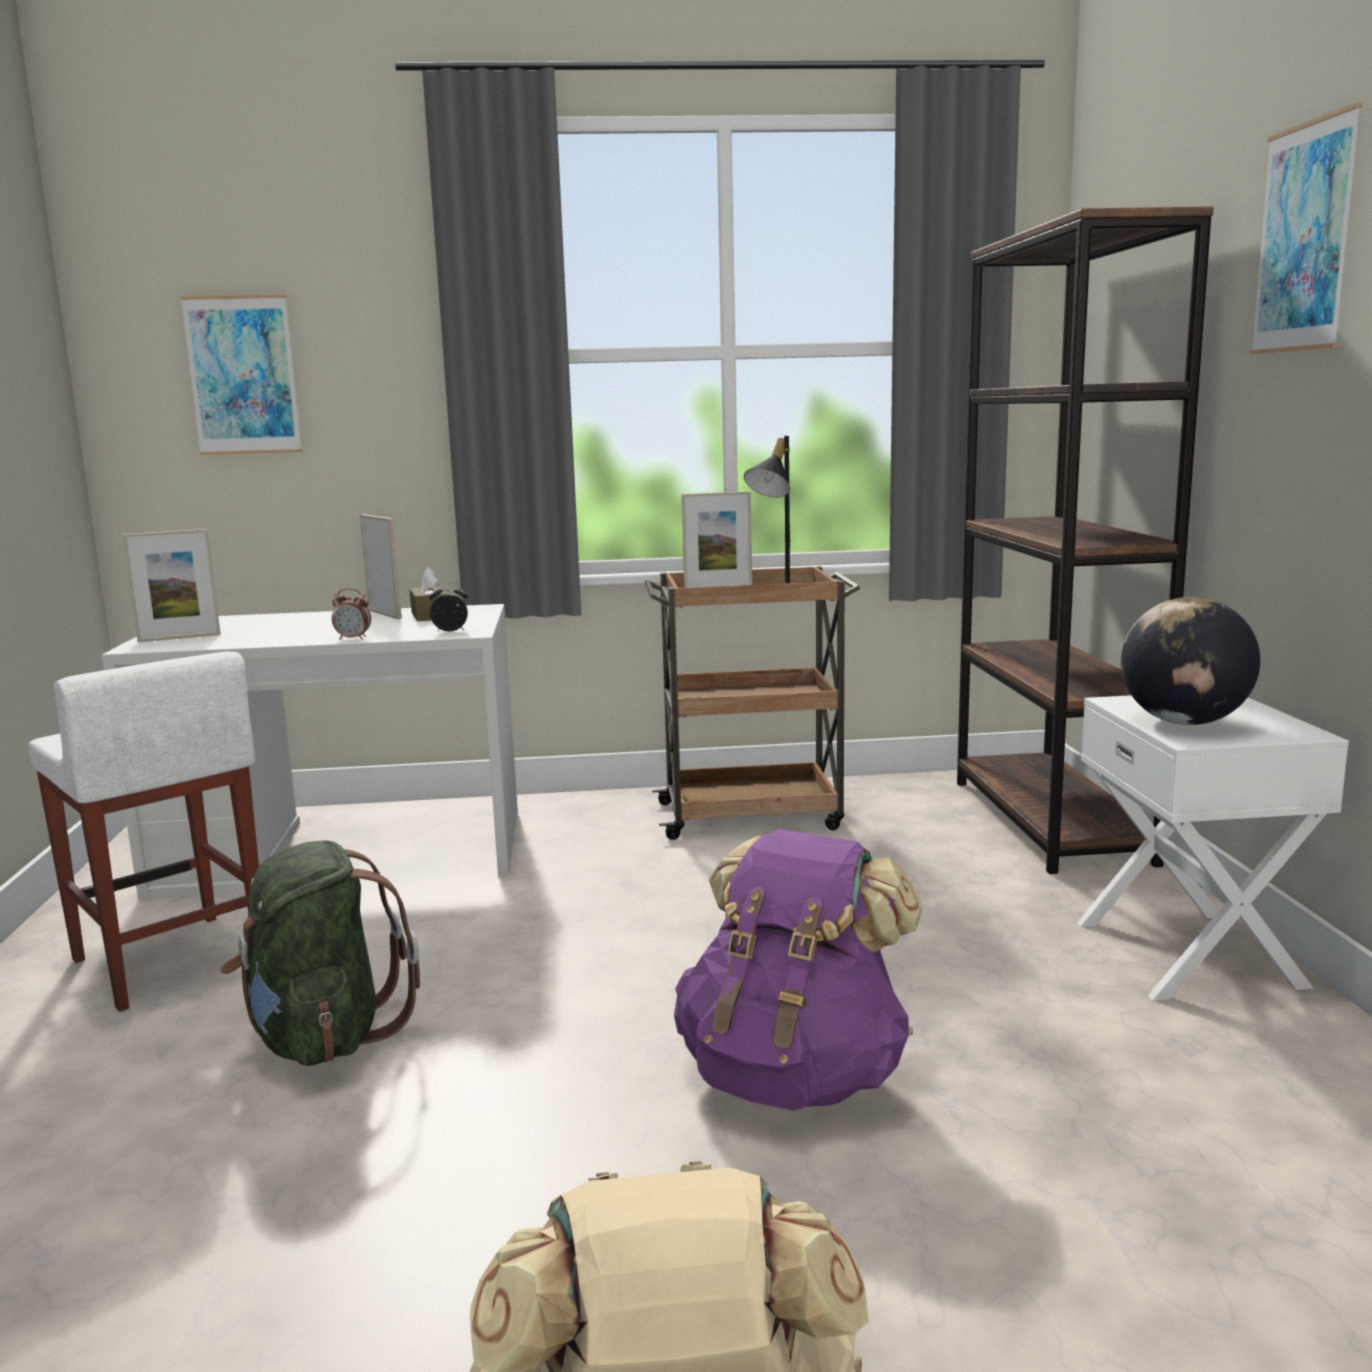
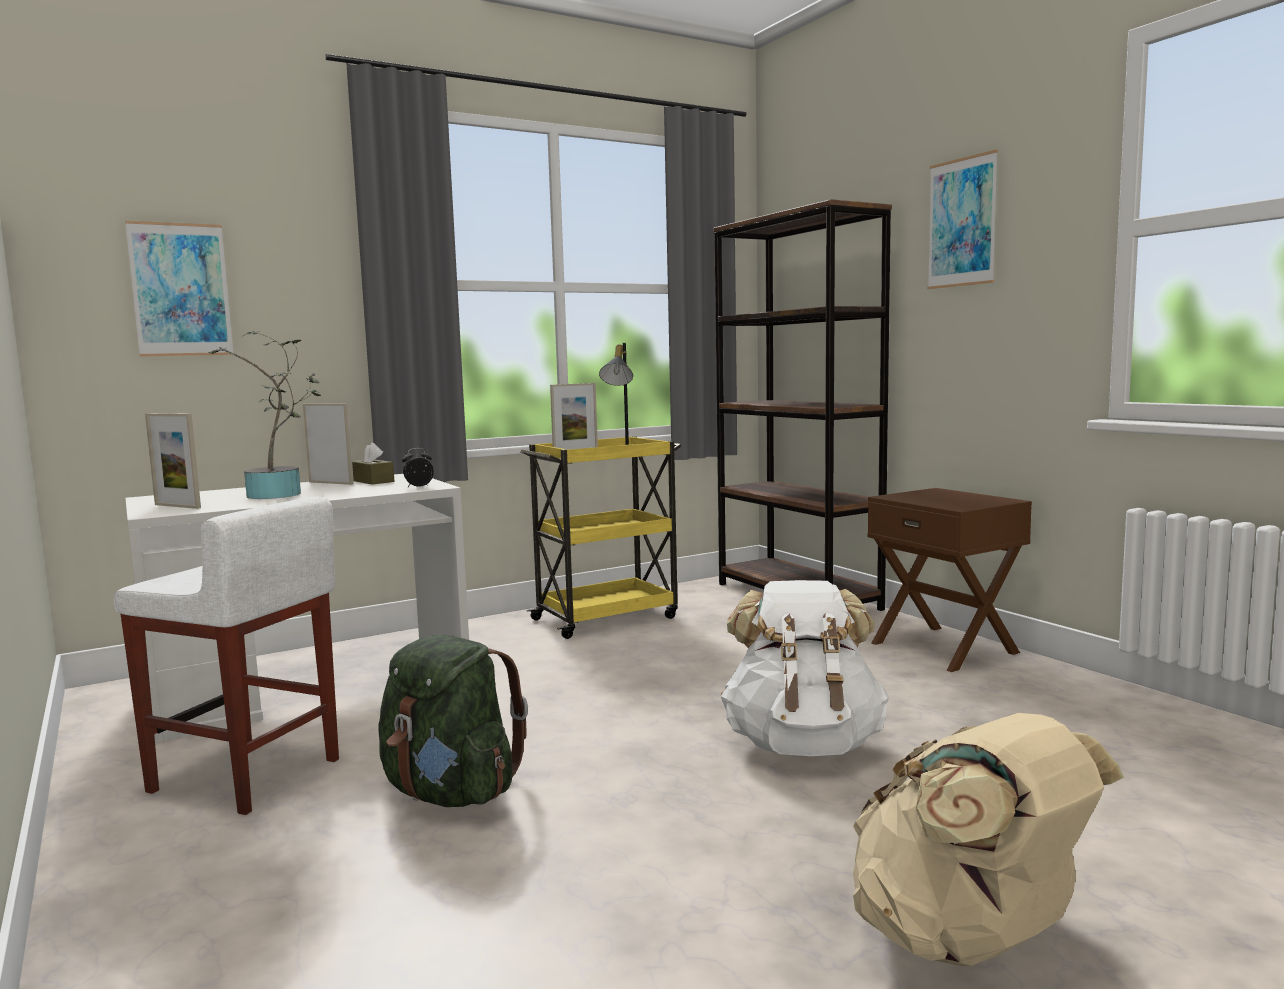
camera: 25 degrees left, 5 degrees down
(179, 638) = (177, 506): picture frame -> picture frame turned 75 degrees clockwise
(299, 630) = (280, 495): none -> potted plant
(353, 639) = (347, 495): alarm clock -> none
(752, 815) = (607, 618): brown cart -> yellow cart
(794, 1074) = (803, 744): purple backpack -> white backpack
(1184, 722) = (941, 501): globe -> none
(1190, 953) = (945, 647): white nightstand -> brown nightstand

